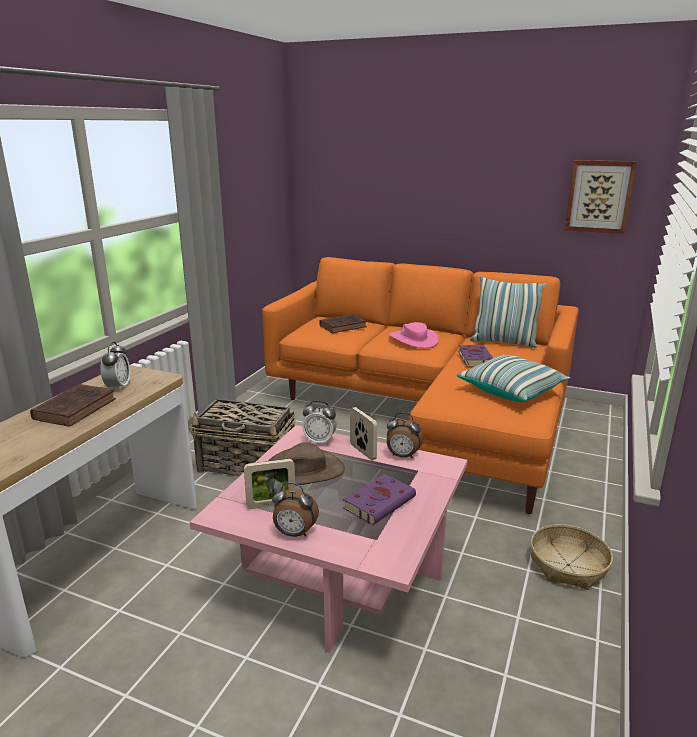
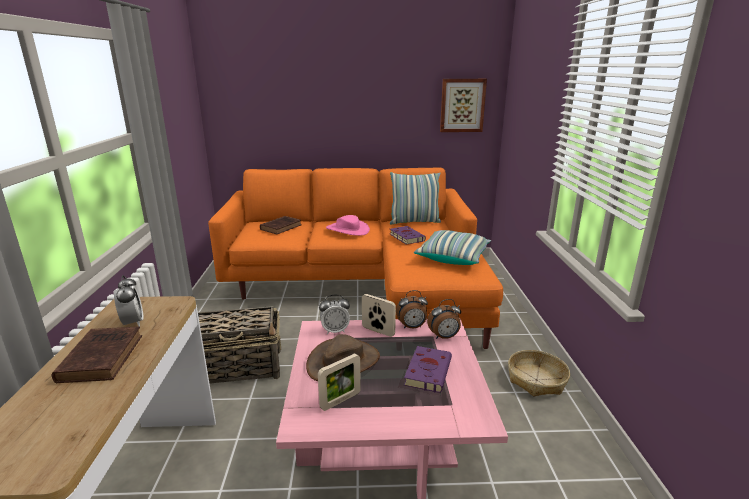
camera: 25 degrees left, 0 degrees up
(294, 534) = (383, 422): alarm clock -> alarm clock (444, 337)

